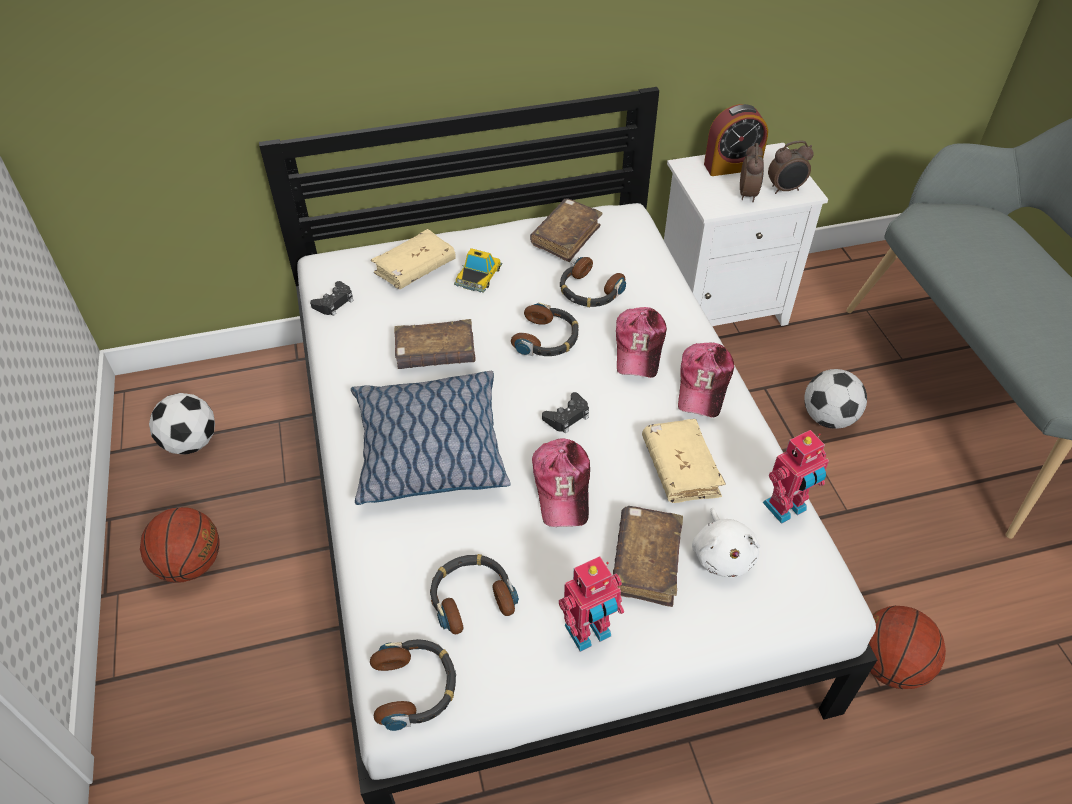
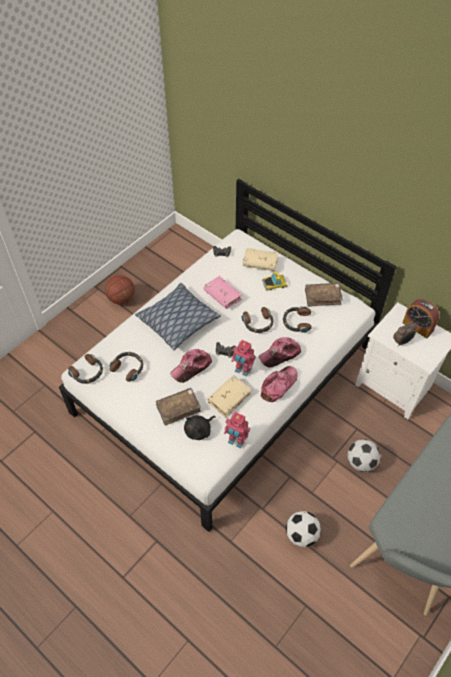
camera: 55 degrees right, 5 degrees up
(191, 442) = (166, 263): football -> football (301, 535)
(435, 353) = (222, 296): brown book -> pink book
(589, 633) = (138, 407): toy robot -> toy robot (242, 370)
(703, 385) = (278, 385): cap -> cap turned 150 degrees clockwise
(722, 555) = (199, 430): white plush toy -> black plush toy
(785, 189) = (420, 354): alarm clock -> none
(889, 664) = (244, 540): basketball -> none

